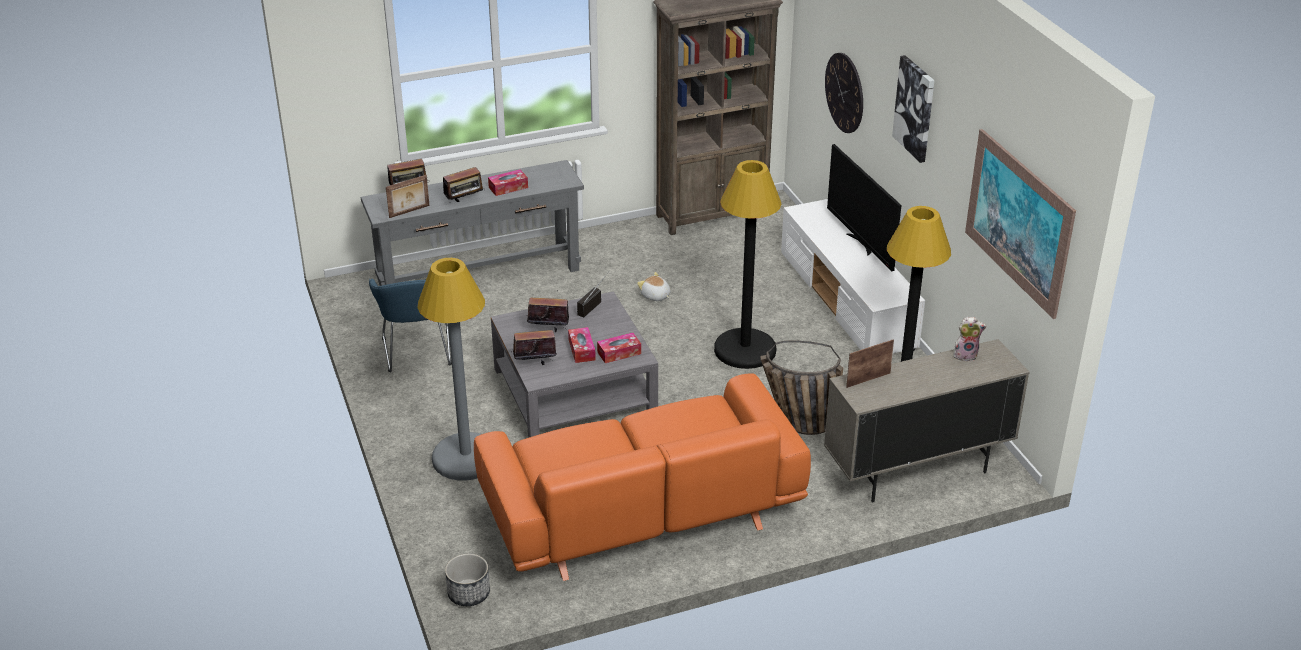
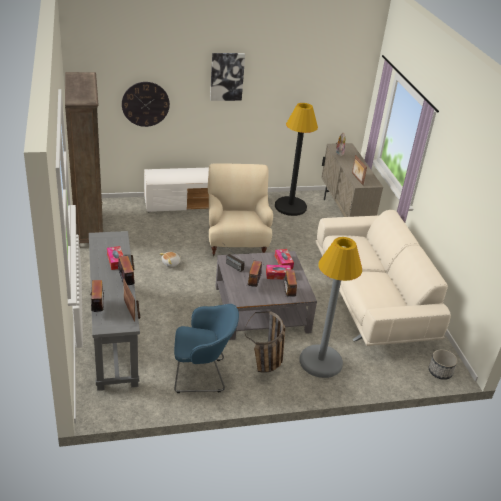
camera: 85 degrees left, 0 degrees up
(640, 511) = (371, 300): orange sofa -> beige sofa
(745, 350) = (236, 242): black floor lamp -> beige armchair
(796, 423) = (303, 239): basket -> basket (266, 367)
(861, 244) = (195, 170): television -> none
(1018, 221) = (327, 85): picture -> none

